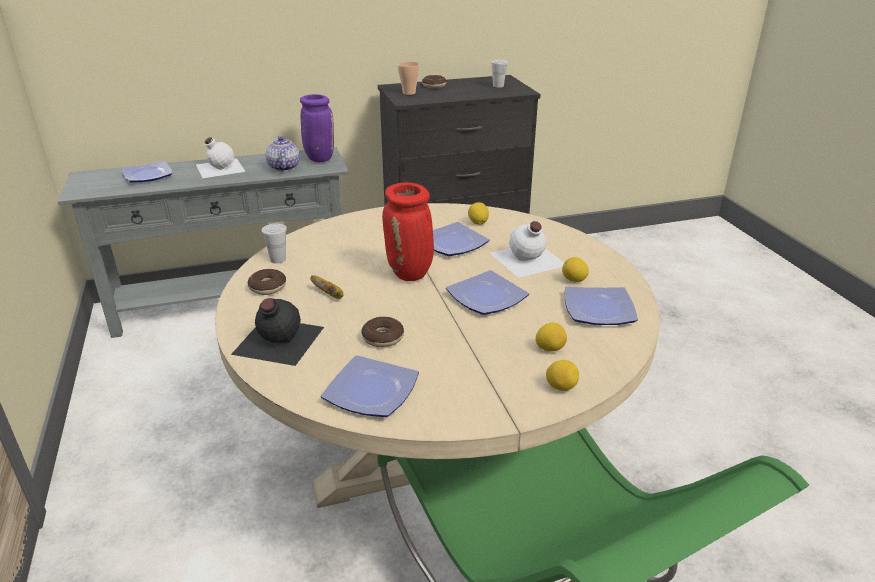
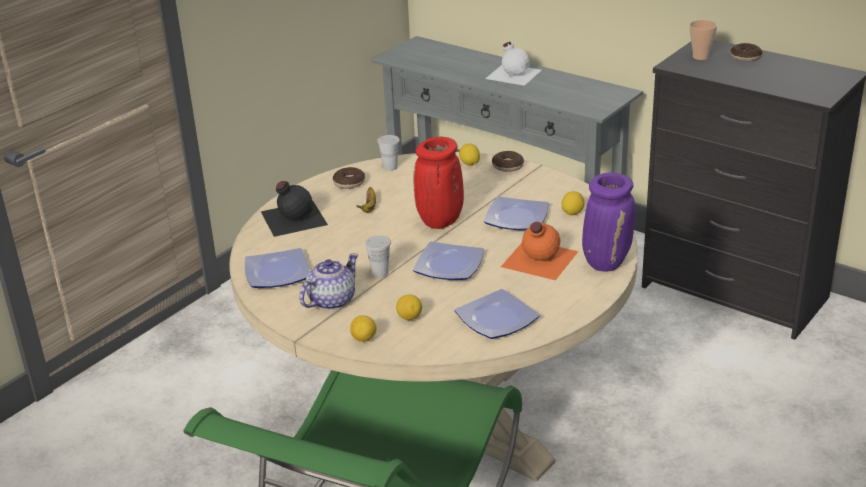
camera: 55 degrees right, 0 degrees up
(147, 176) = (454, 60): plate -> none
(283, 167) = (558, 94): teapot -> teapot (331, 301)
(319, 158) = (602, 97): purple vase -> purple vase (606, 262)
(383, 338) = (341, 250): donut -> donut (507, 166)
(498, 86) = (812, 81): white cup -> white cup (380, 273)
(527, 259) = (538, 259): white bottle -> orange bottle
(574, 280) = (532, 292): lemon -> lemon (469, 164)

